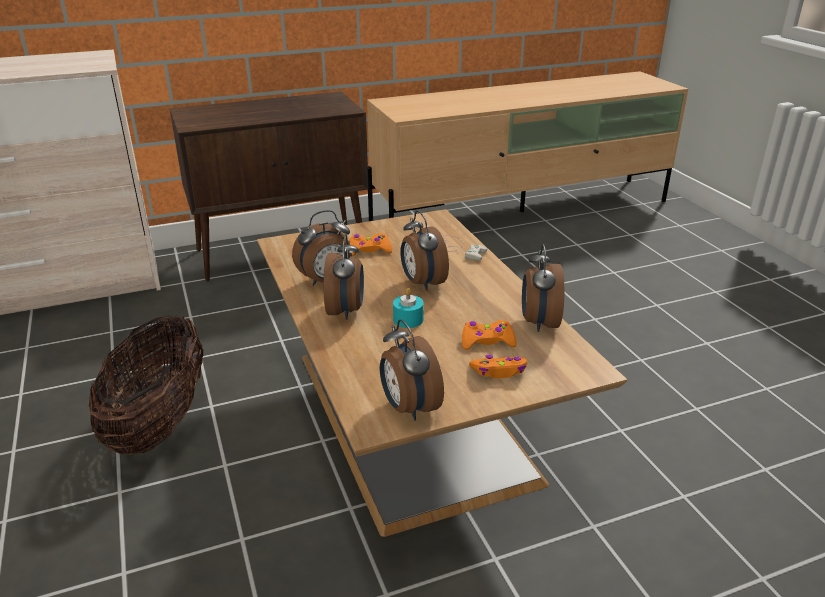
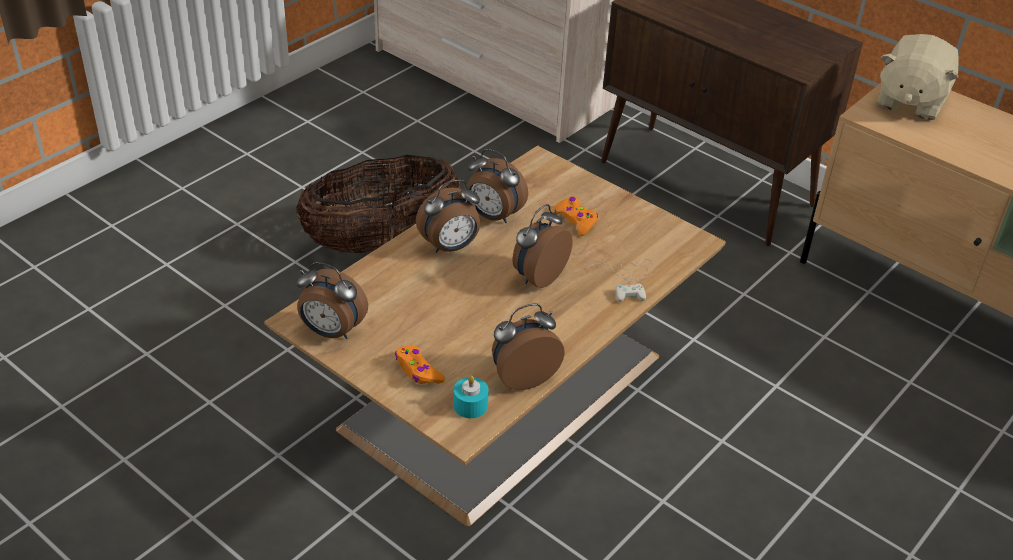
camera: 60 degrees right, 10 degrees up
(403, 105) = (909, 101): none -> beige plush toy
(408, 319) = (464, 289): turquoise candle -> turquoise candle (470, 405)
(408, 407) = (331, 332): alarm clock -> alarm clock turned 105 degrees counterclockwise
(487, 341) = (463, 350): orange game controller -> none

